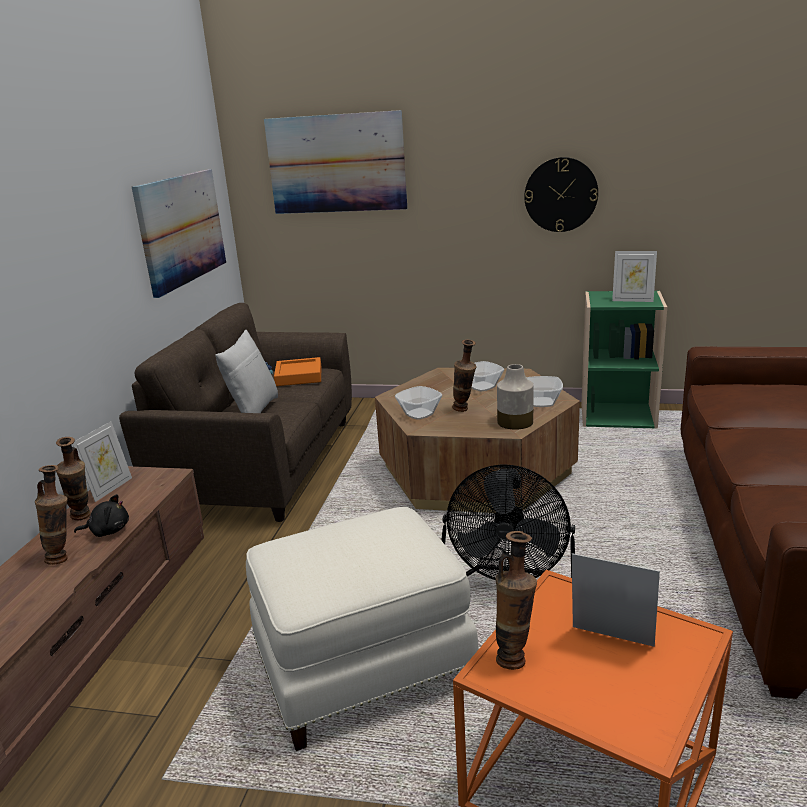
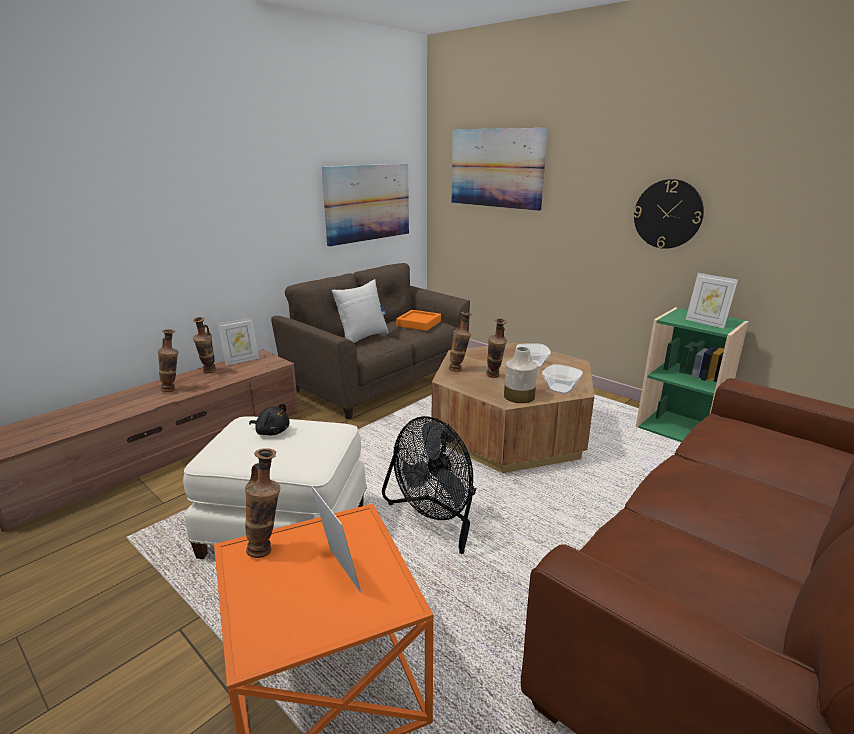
camera: 30 degrees right, 0 degrees up
(108, 531) = (209, 383): black plush toy -> black plush toy (272, 431)
(418, 414) = (459, 370): bowl -> vase

